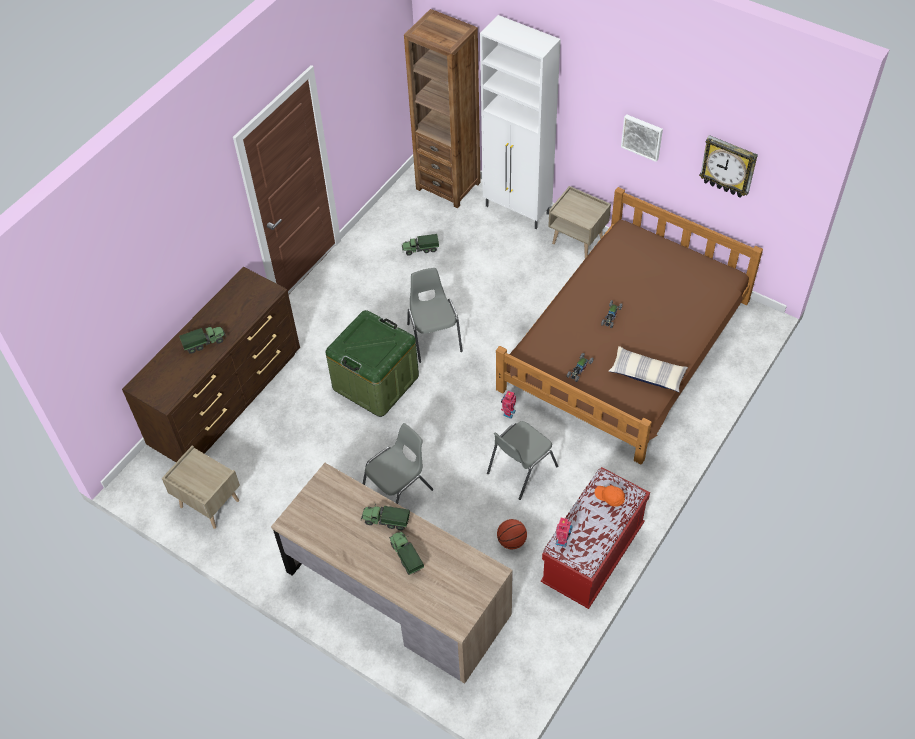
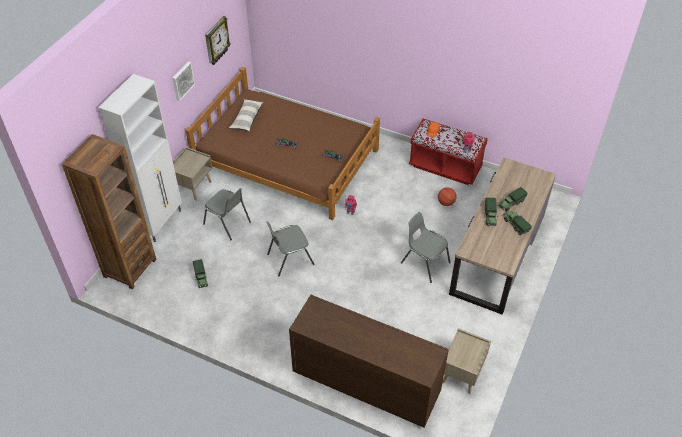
camera: 100 degrees left, 5 degrees down
(205, 343) = (374, 338): toy truck -> toy truck (515, 225)
(375, 382) = (335, 288): green storage box -> none
(520, 470) = (394, 202): grey chair -> grey chair (227, 223)
(647, 374) = (332, 127): pillow -> pillow (247, 118)

